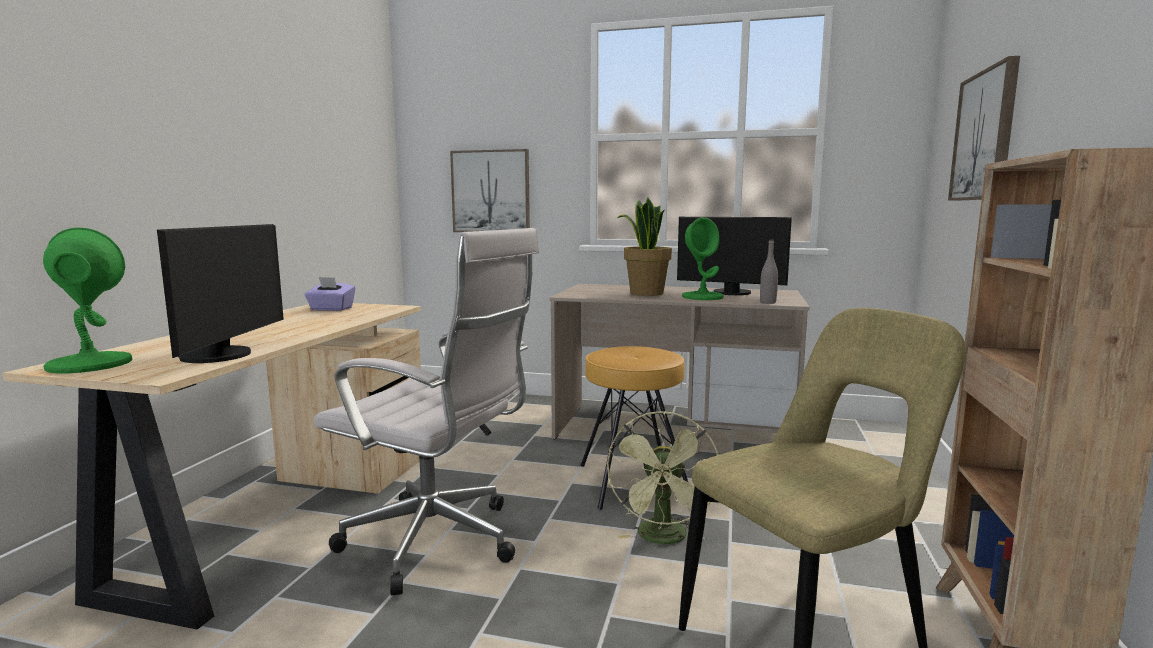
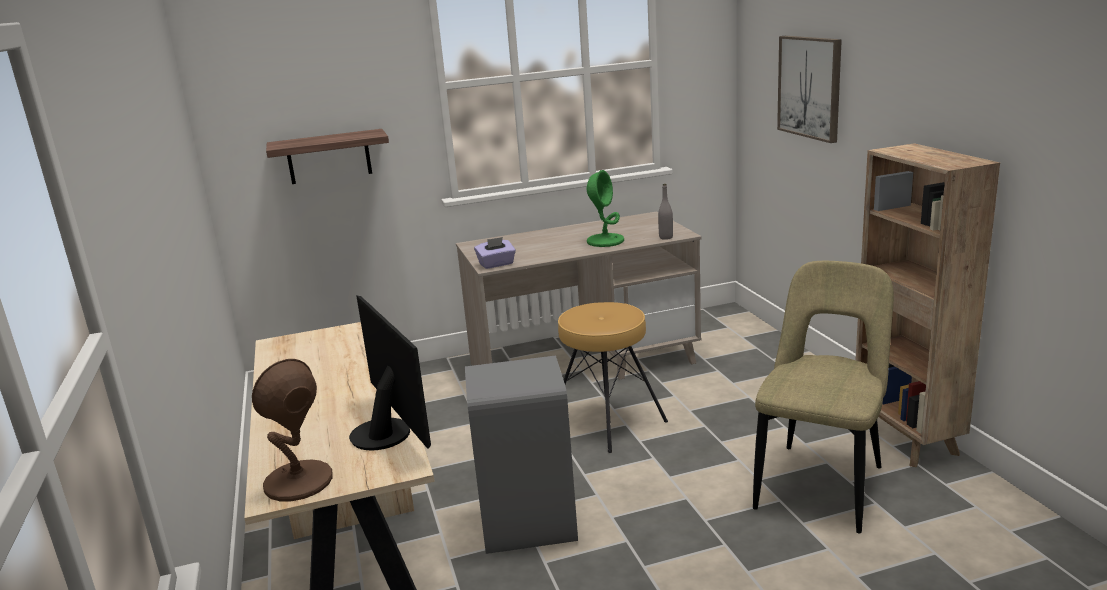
camera: 30 degrees left, 10 degrees up
(89, 364) = (298, 482): green table lamp -> brown table lamp
(331, 309) = (305, 348): purple tissue box -> purple tissue box (496, 264)
(439, 543) = (529, 526): white office chair -> grey trash can
(491, 191) = (329, 157): picture -> shelf
(646, 293) = (550, 246): potted plant -> none
(663, 539) = (679, 457): green fan -> none
(731, 293) = (616, 229): monitor -> none

